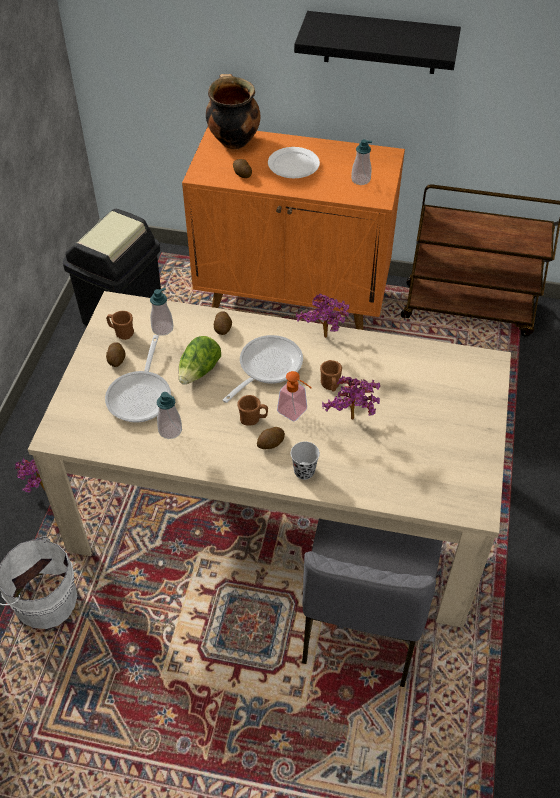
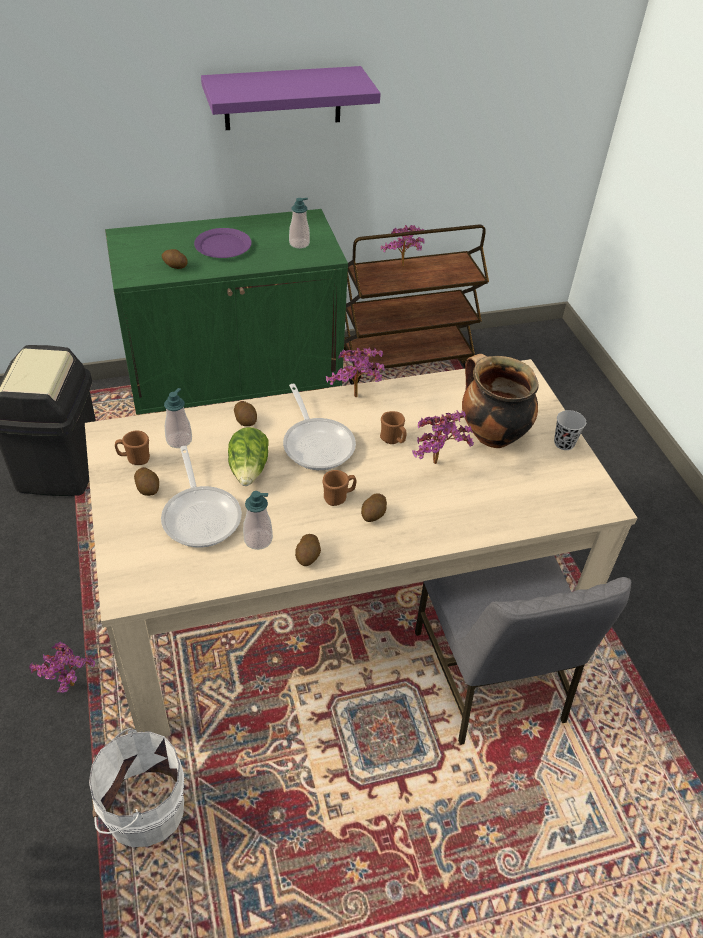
camera: 30 degrees left, 5 degrees down
(198, 458) = (308, 557): none -> potato
(233, 140) = (143, 237): cooking pot -> cooking pot (490, 435)
(266, 367) = (317, 443): frying pan -> frying pan turned 150 degrees clockwise
(293, 165) = (222, 246): white plate -> purple plate
(295, 297) = (236, 396): orange cabinet -> green cabinet
(296, 413) = (377, 476): soap dispenser -> none
(304, 471) = (425, 529): black cup -> black cup (564, 443)
(380, 43) = (283, 98): black shelf -> purple shelf
(477, 222) = (403, 268): none -> potted plant

